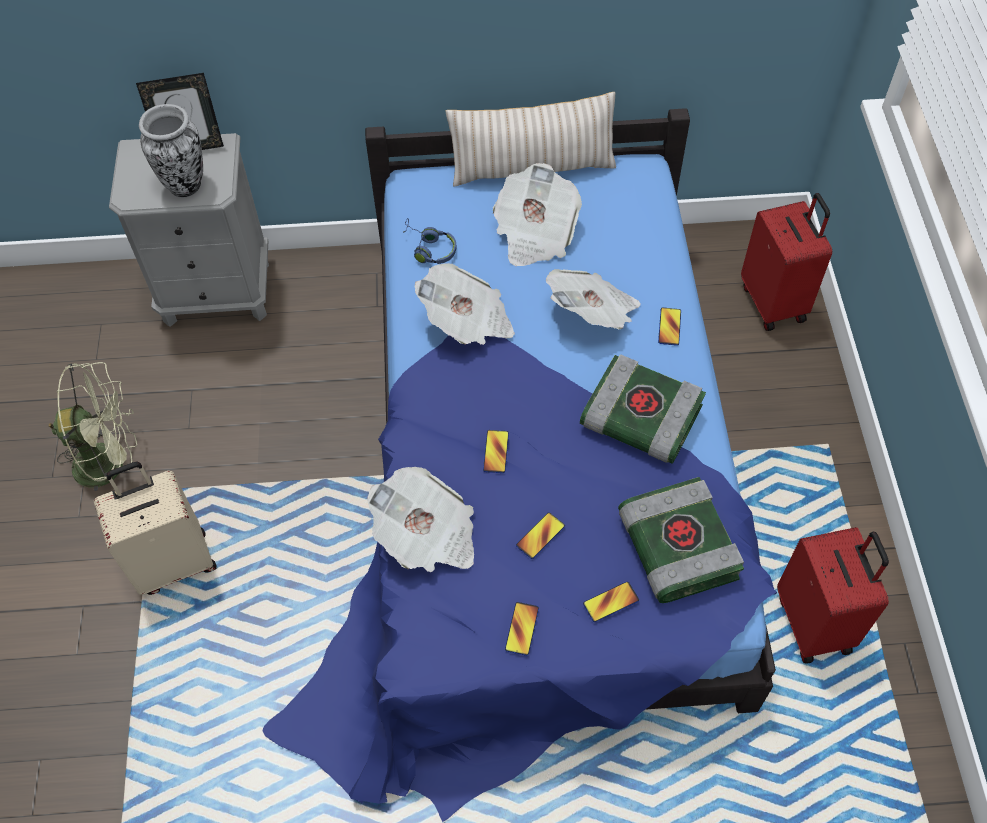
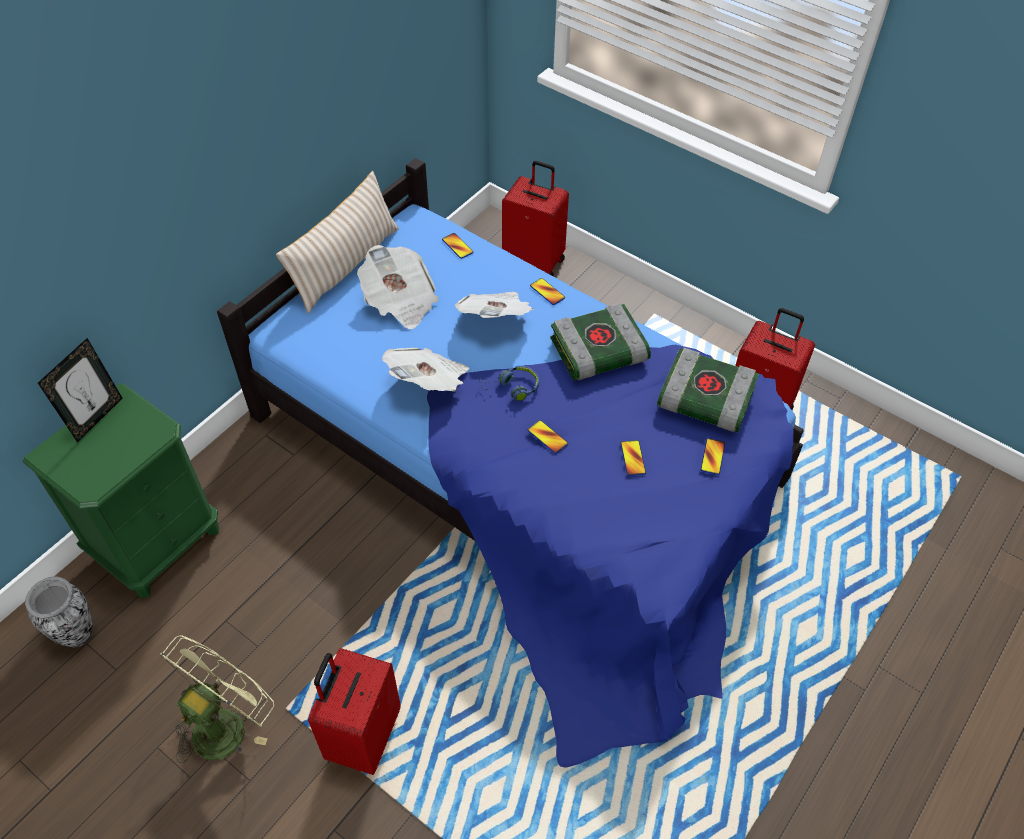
camera: 50 degrees left, 5 degrees down
(174, 562) = (363, 735): beige suitcase -> red suitcase
(186, 185) = (128, 444): vase -> vase (77, 633)
(217, 292) = (158, 542): grey nightstand -> green nightstand
(427, 536) = (573, 517): newspaper -> none
(429, 248) = (343, 361): blue headphones -> blue headphones (512, 388)
(522, 629) = (689, 514): phone -> phone (457, 246)

